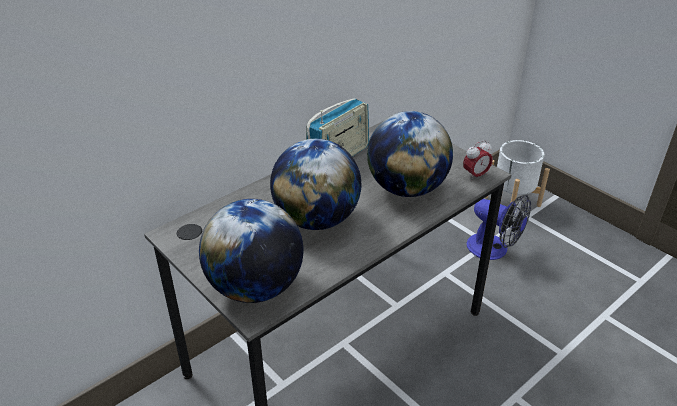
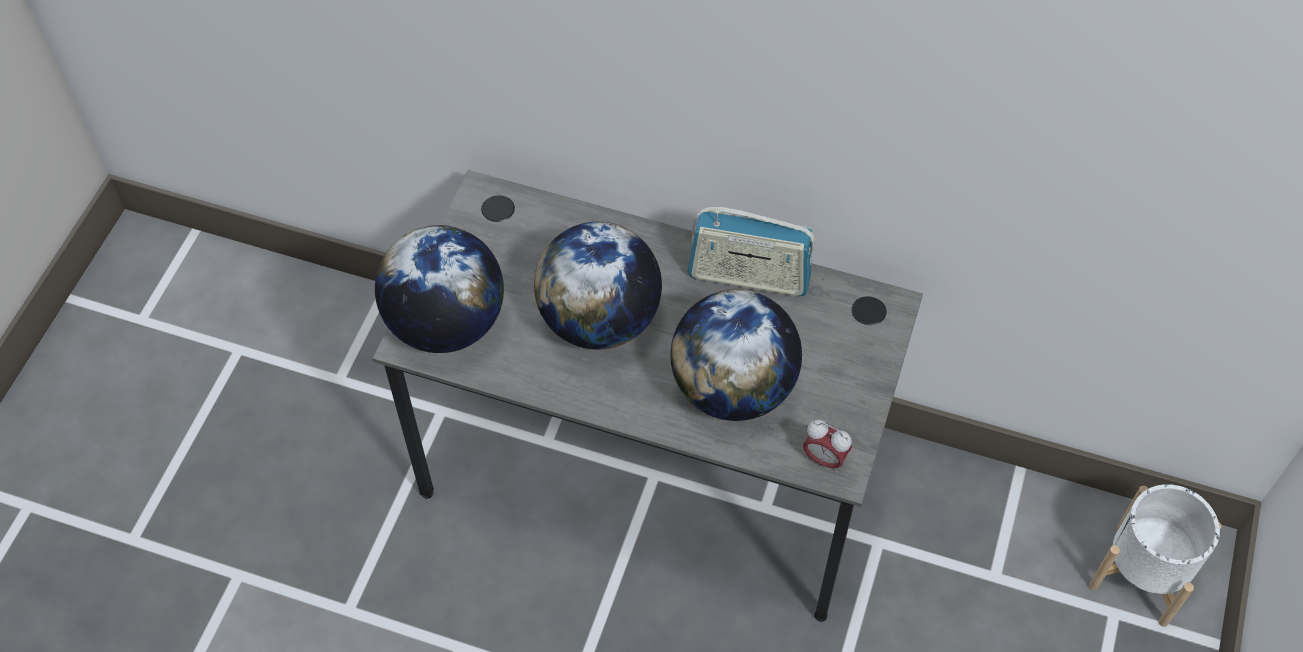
camera: 60 degrees right, 20 degrees up
(494, 249) = (985, 592): fan -> none

